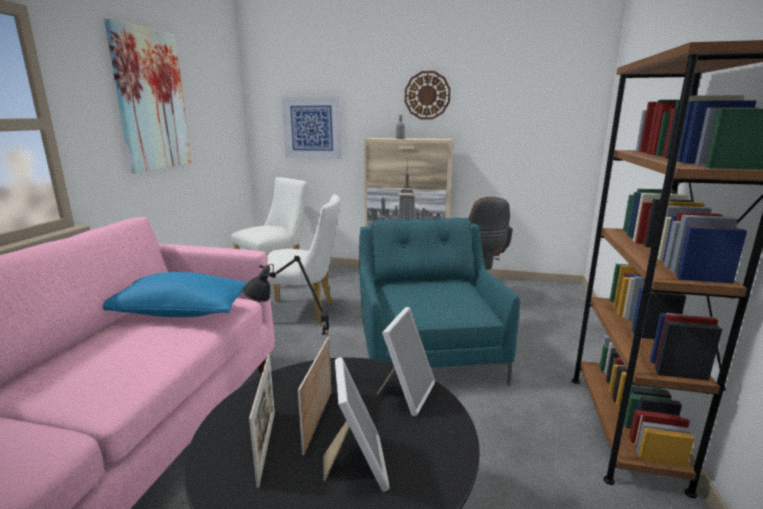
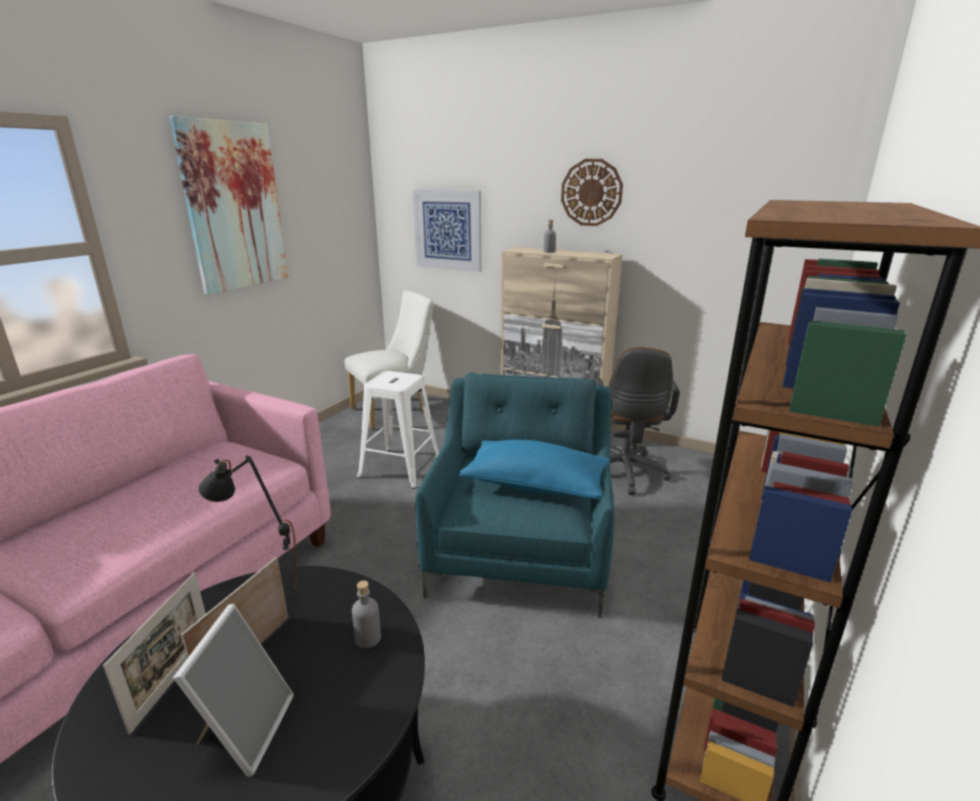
camera: 15 degrees right, 5 degrees up
(181, 312) = (207, 474): blue pillow -> blue pillow (535, 485)
(303, 312) = (400, 468): white chair -> white stool
(405, 394) = (368, 638): picture frame -> grey bottle

